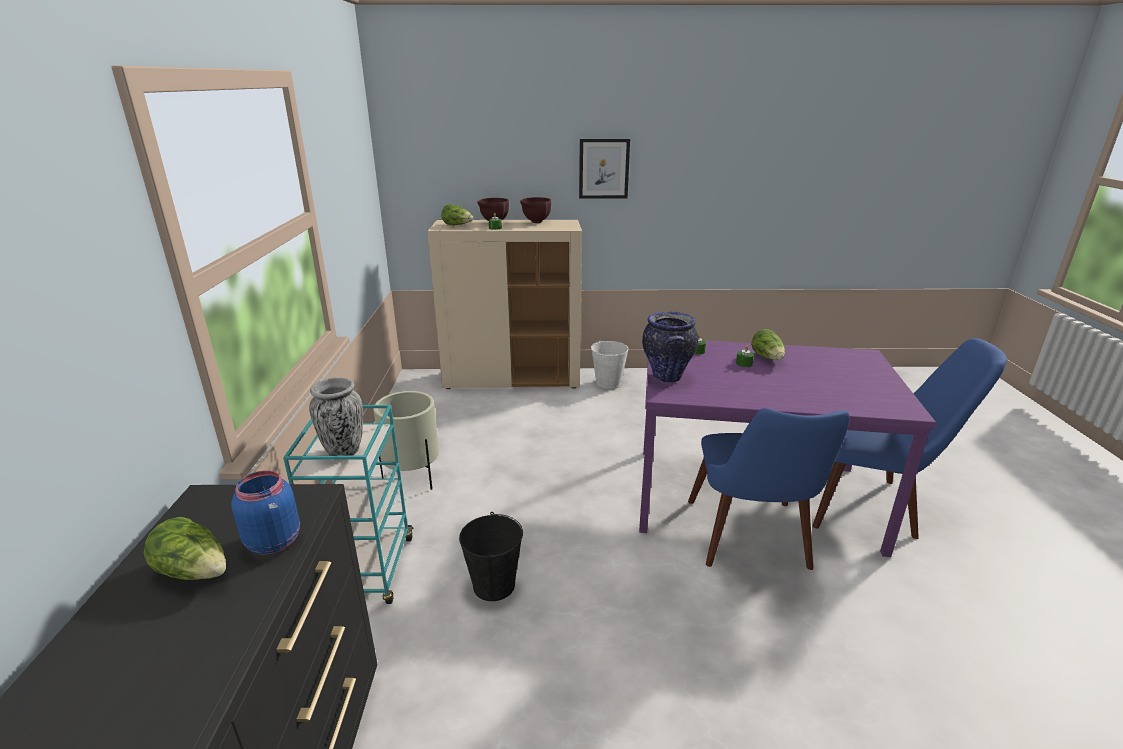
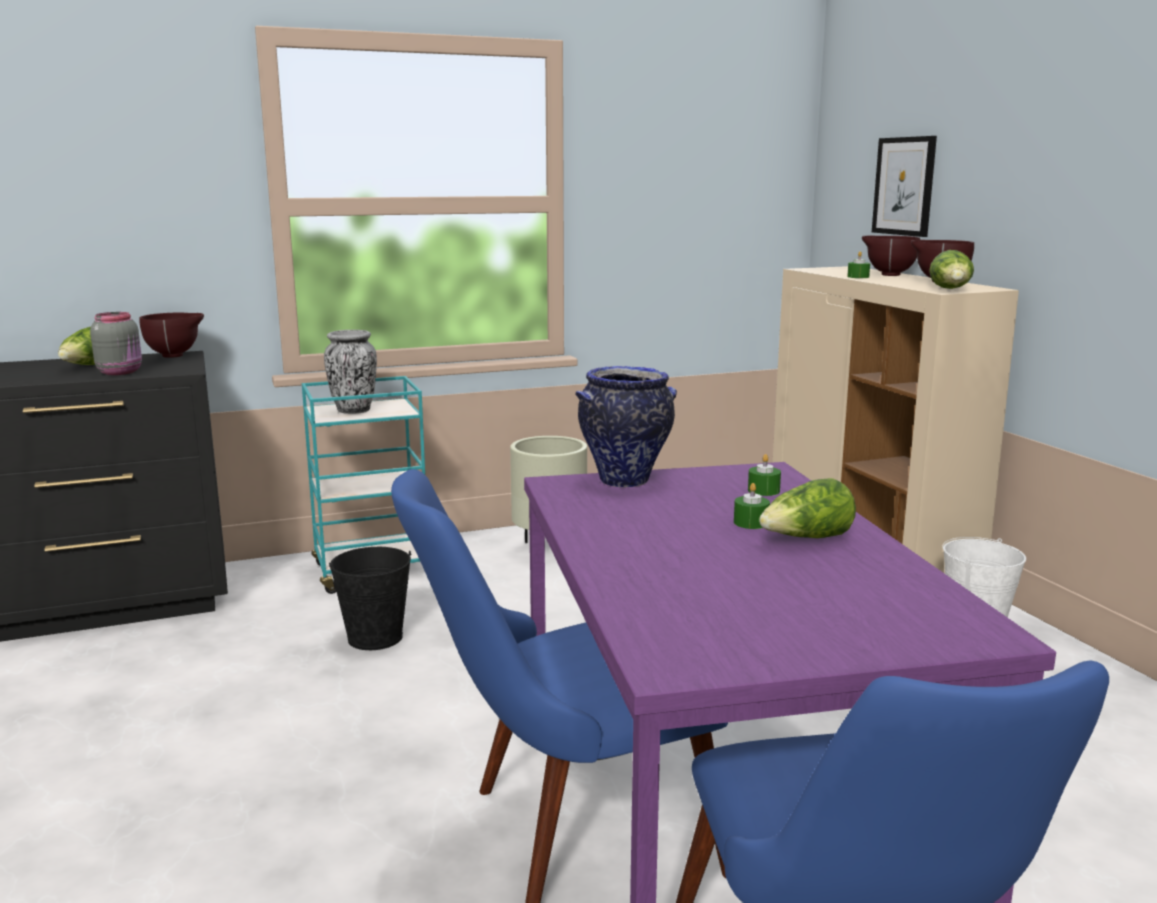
camera: 70 degrees right, 10 degrees down
(206, 502) = (176, 356): none -> brown bowl
(274, 541) = (121, 372): blue jar -> grey jar
(458, 225) = (836, 270): lettuce -> lettuce (951, 290)
(604, 168) = (1077, 193): picture -> picture (904, 186)

